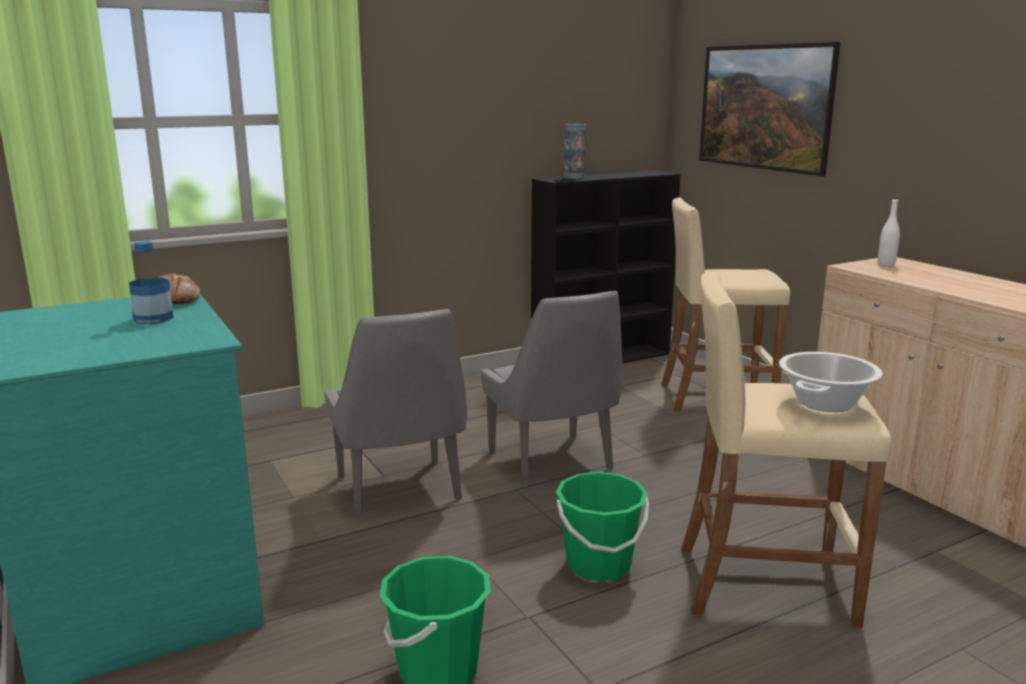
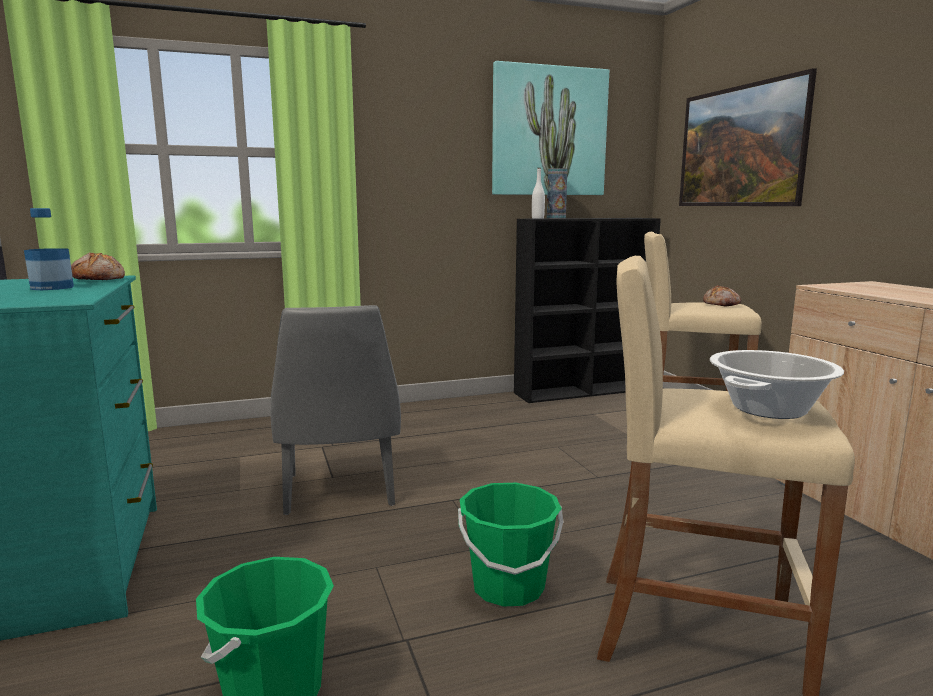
camera: 10 degrees right, 5 degrees down
(552, 462) = (499, 477): grey chair -> none
(563, 82) = (548, 132): none -> picture
(750, 273) = (721, 304): none -> bread
(886, 264) = (865, 285): white bottle -> white bottle (537, 218)

